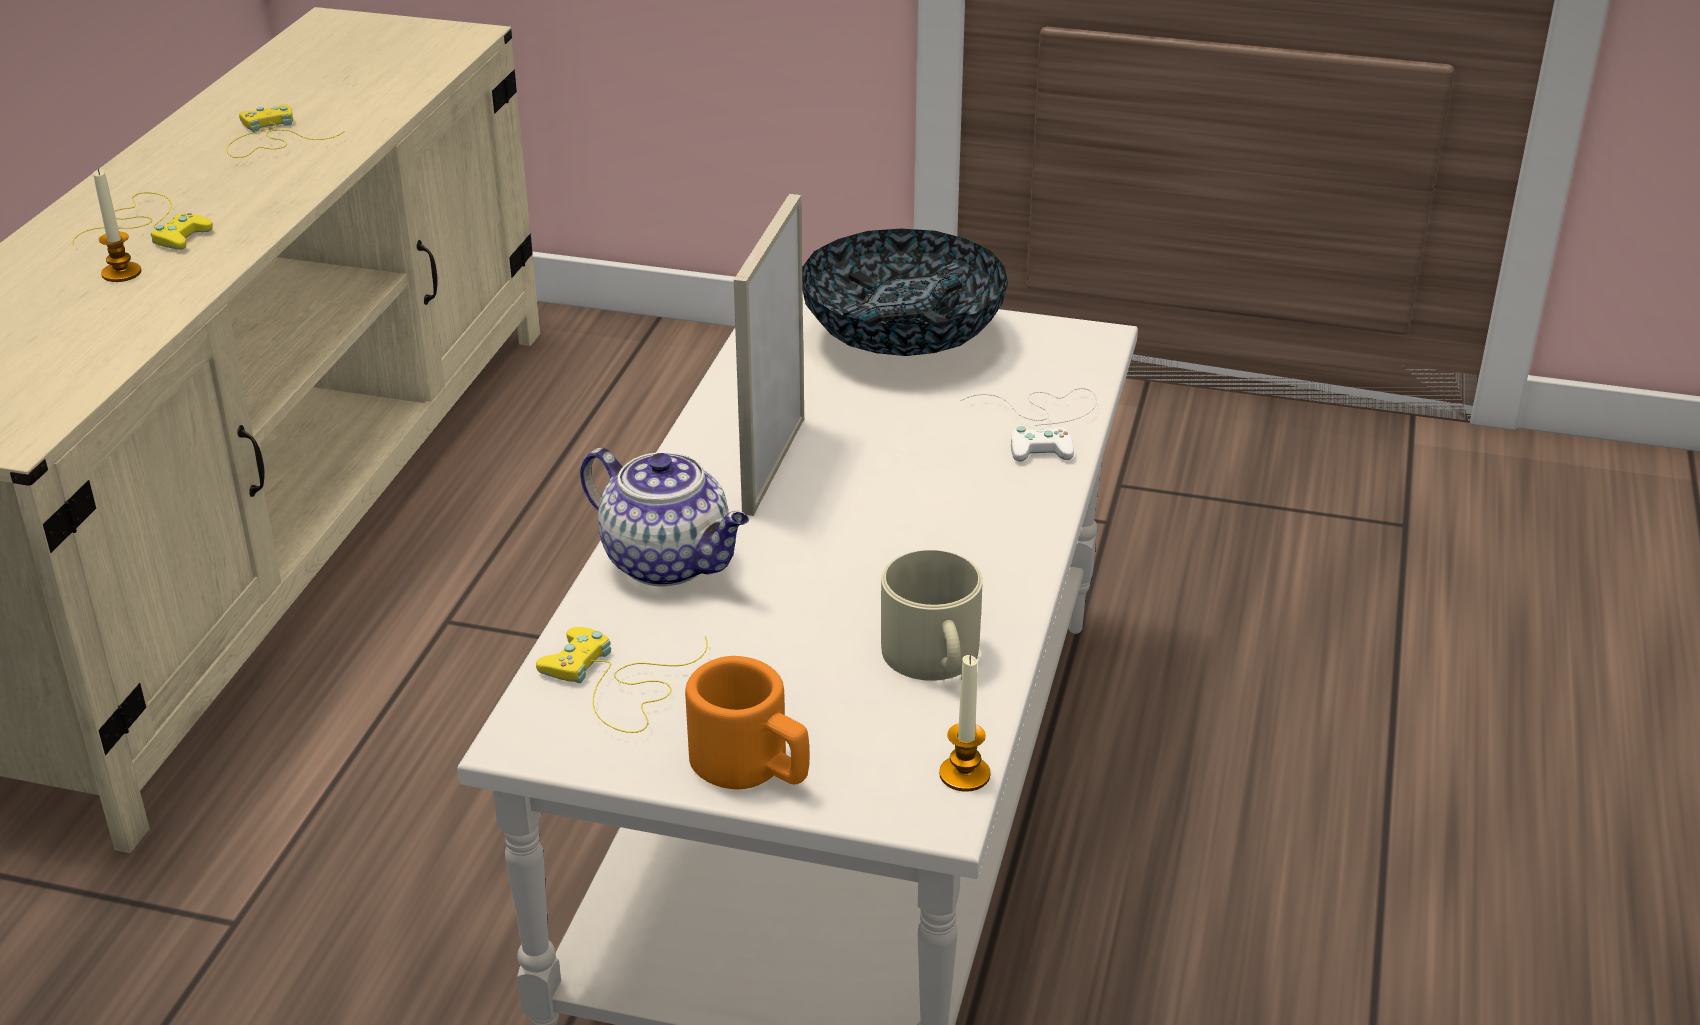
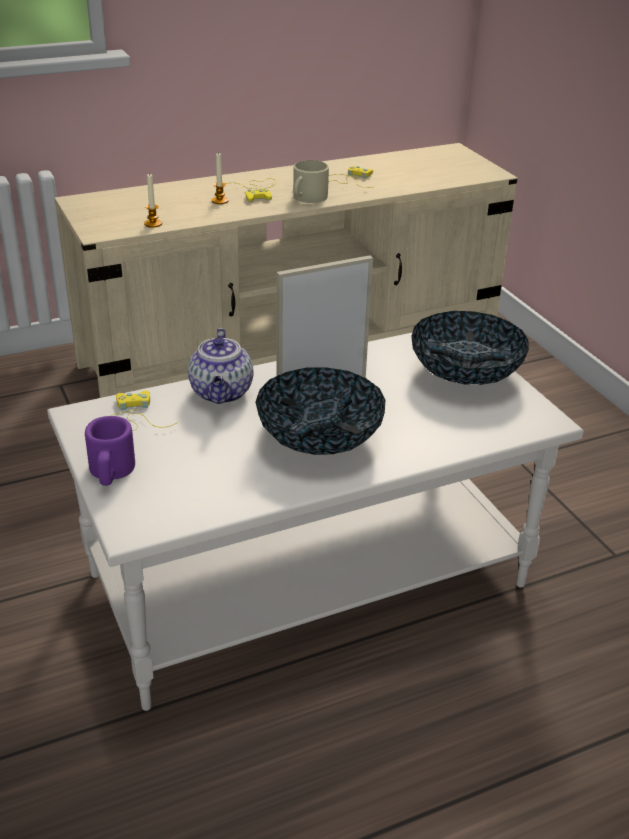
camera: 50 degrees right, 0 degrees up
(752, 767) = (111, 472): orange mug -> purple mug
(907, 529) = (319, 438): none -> bowl
(934, 658) = (234, 485): beige mug -> beige mug (307, 198)
(964, 774) = (161, 528): candle -> candle (153, 224)
(1043, 424) = (453, 438): white game controller -> none

